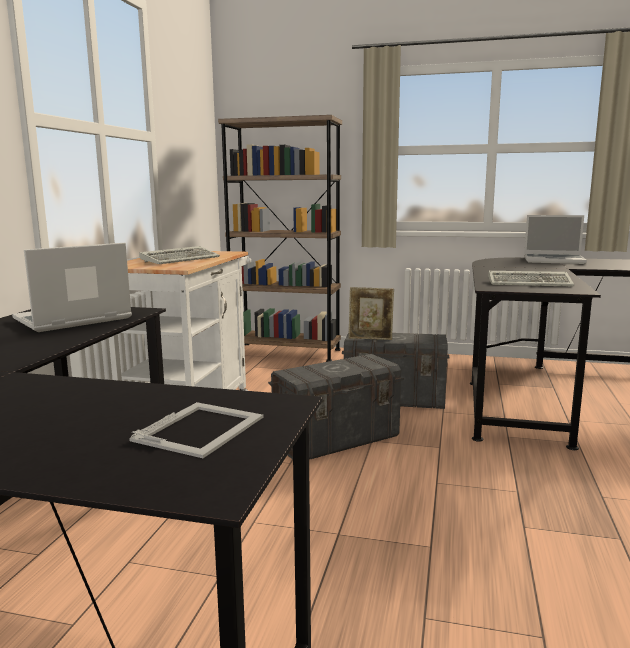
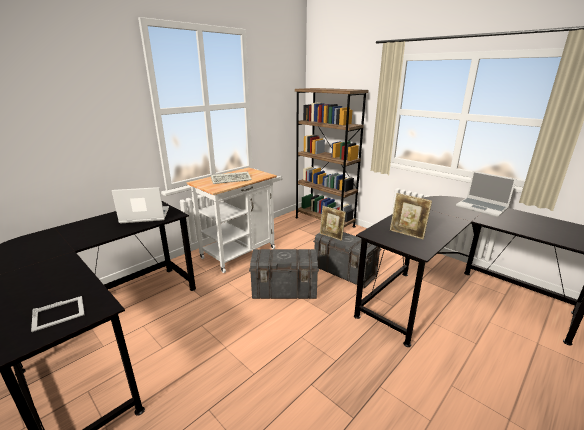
camera: 30 degrees right, 10 degrees up
(531, 283) = (407, 234): keyboard -> picture frame

